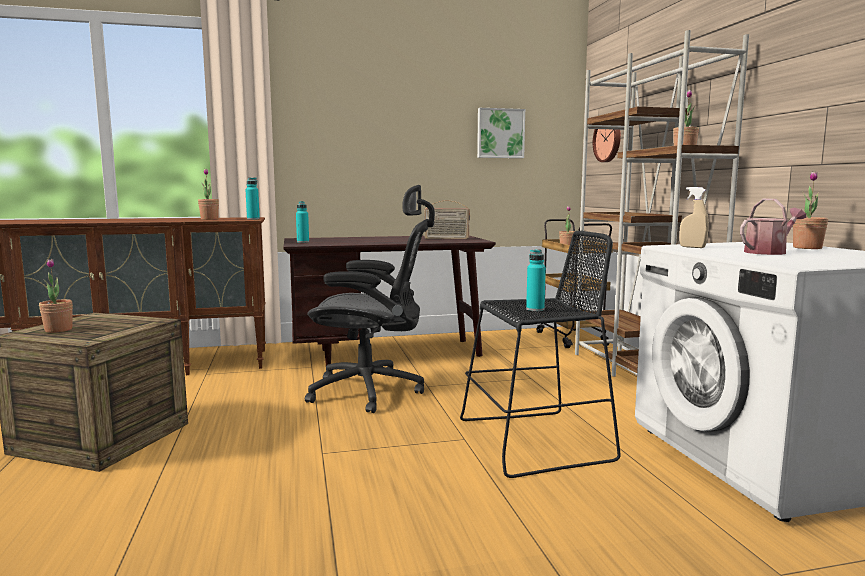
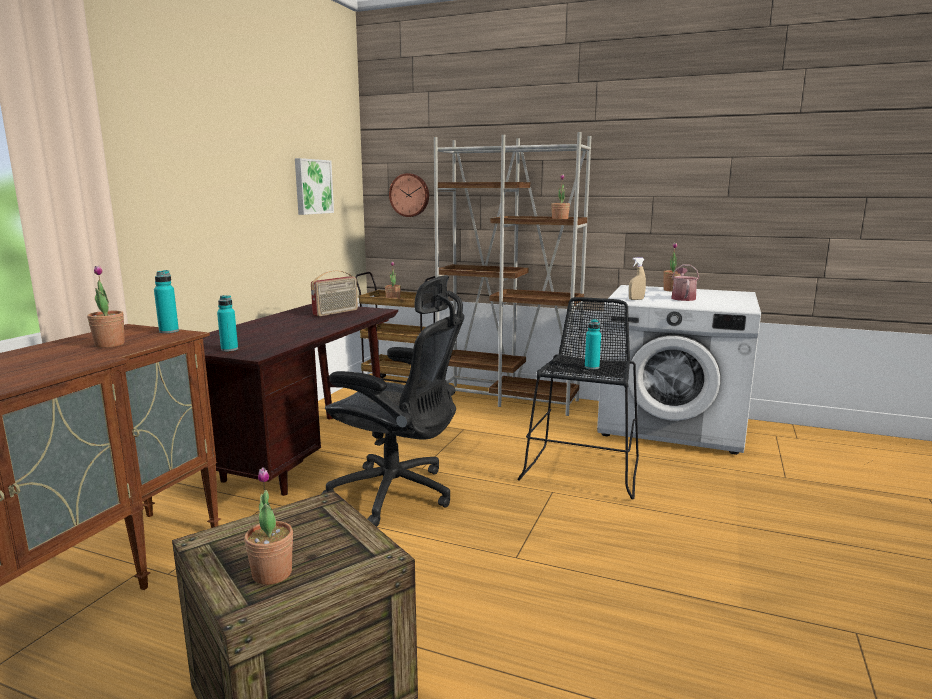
camera: 55 degrees left, 5 degrees up
(371, 391) = (397, 495): office chair -> office chair turned 75 degrees clockwise

